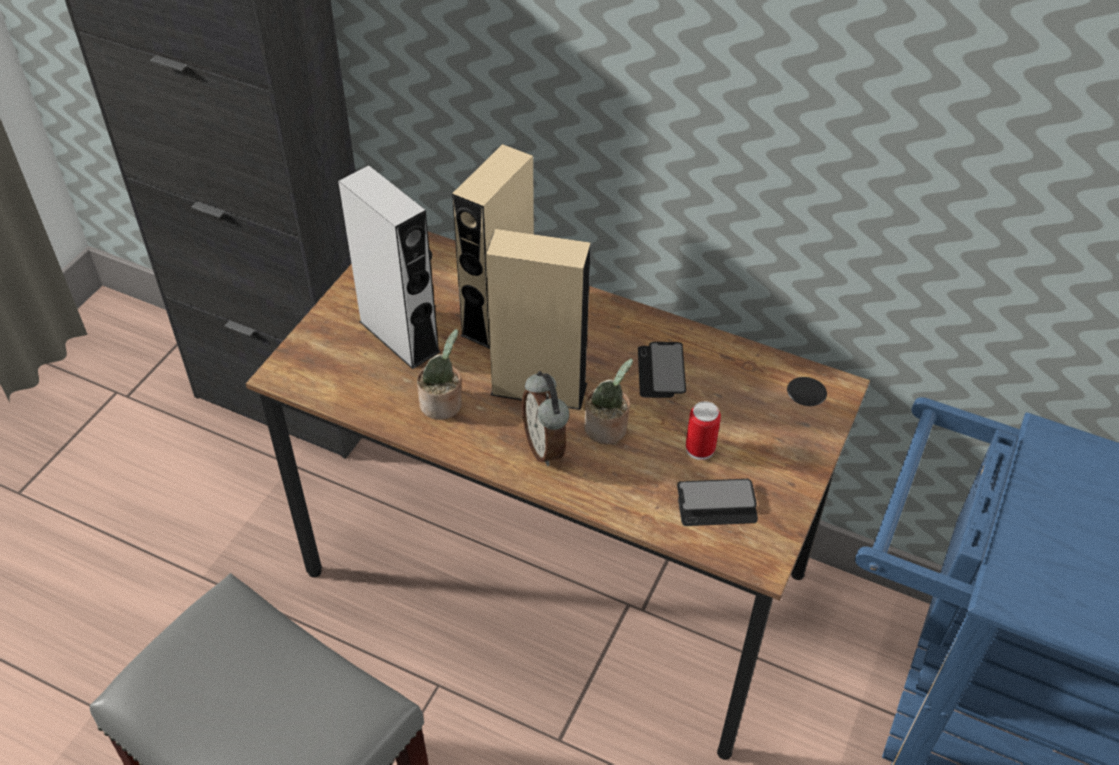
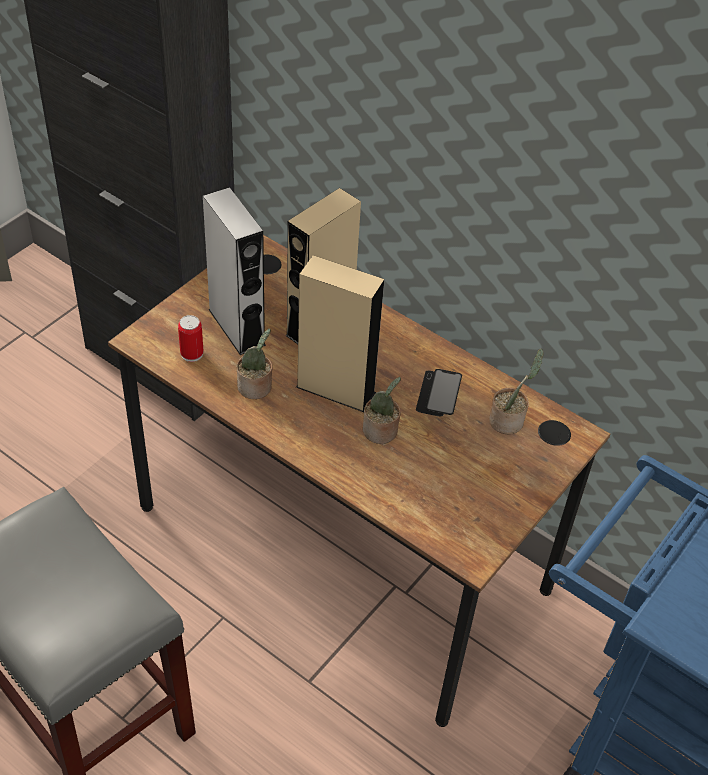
camera: 10 degrees right, 0 degrees up
(546, 446) = (328, 436): alarm clock -> none
(700, 449) = (451, 461): can -> can (192, 354)
(716, 504) = (451, 507): phone -> none
(751, 387) = (508, 420): none -> potted plant

